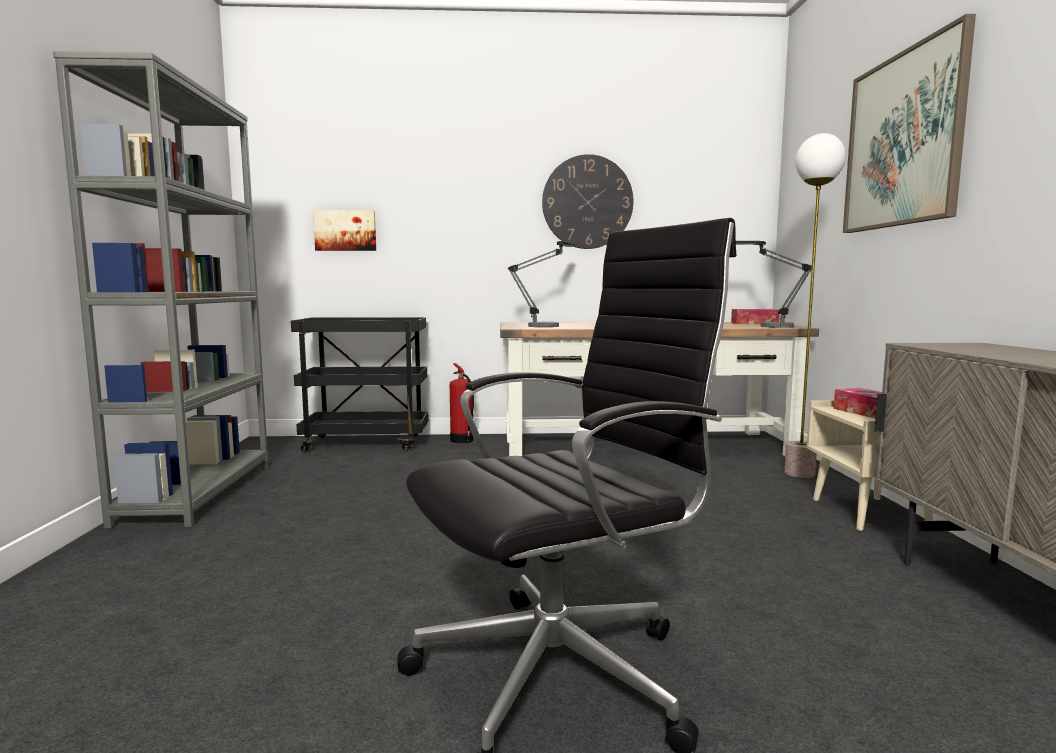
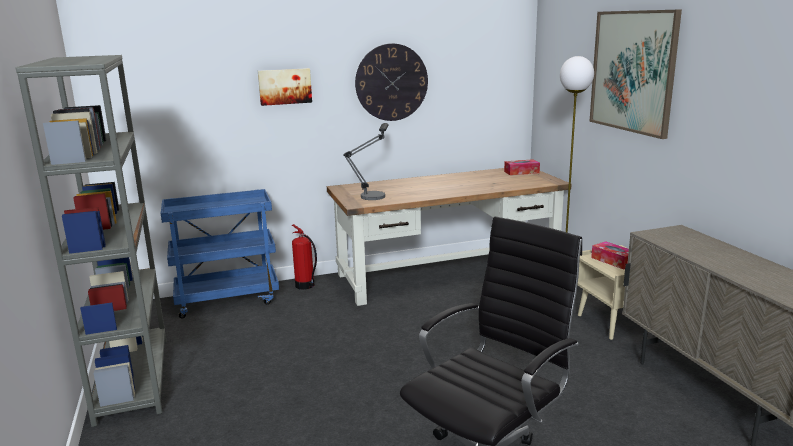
camera: 15 degrees left, 10 degrees up
(345, 230) = (186, 120): picture -> picture (285, 86)
(367, 443) = (228, 299): black cart -> blue cart
(766, 326) = (534, 181): table lamp -> none

